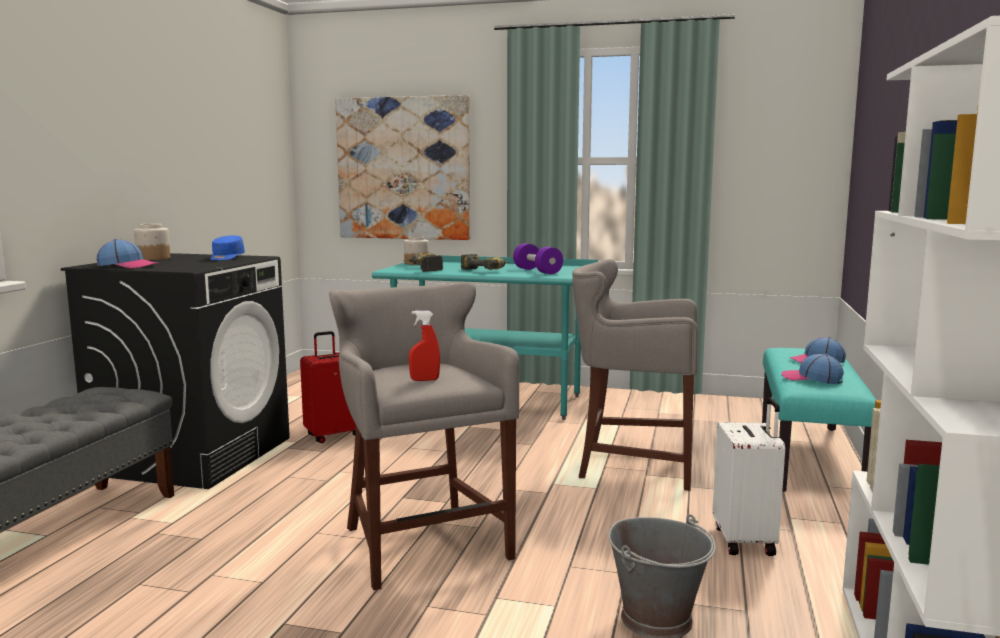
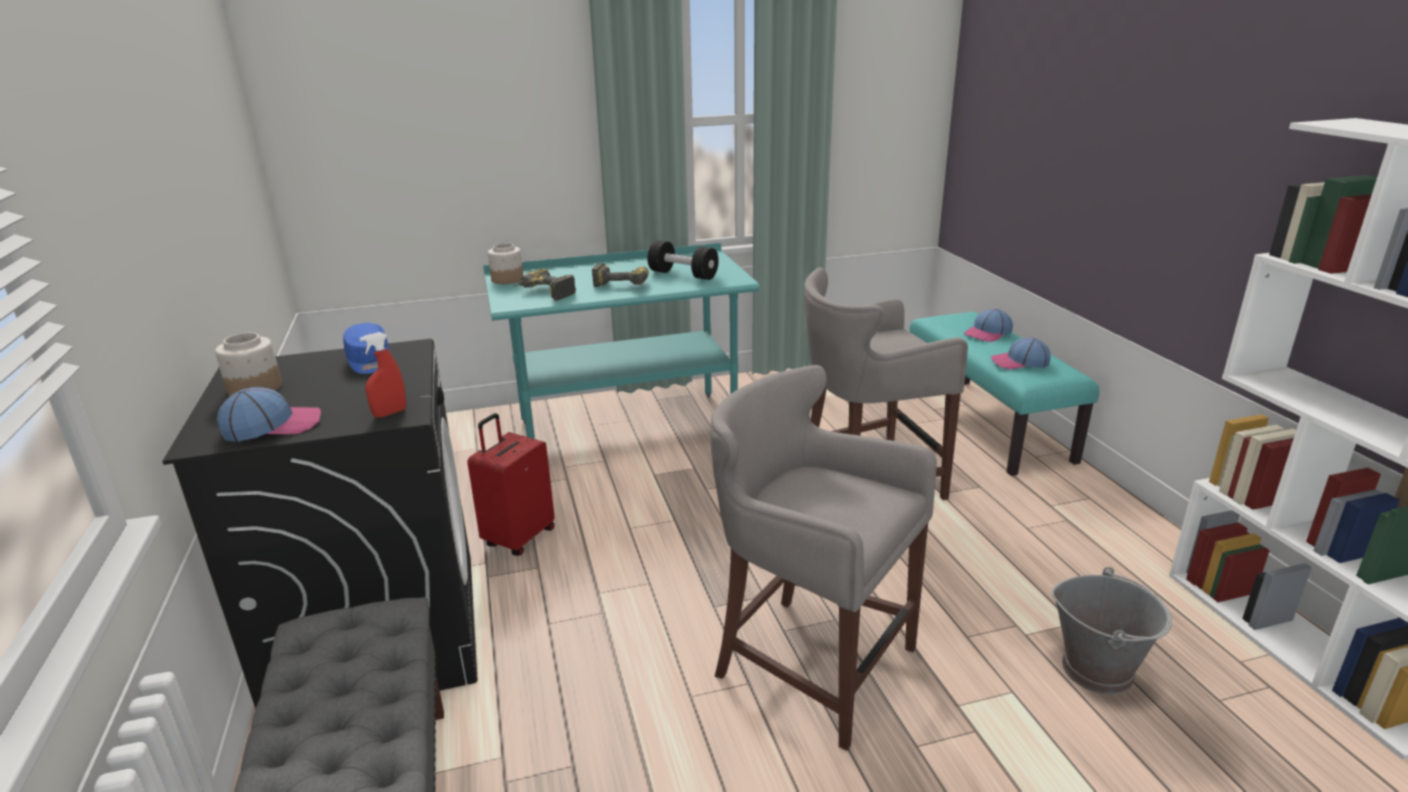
camera: 30 degrees left, 15 degrees up
(403, 168) = (444, 146): picture -> none
(424, 380) = (850, 509): red spray bottle -> red spray bottle (390, 413)
(537, 271) = (683, 275): purple dumbbell -> black dumbbell
(746, 541) = (1053, 546): white suitcase -> none

